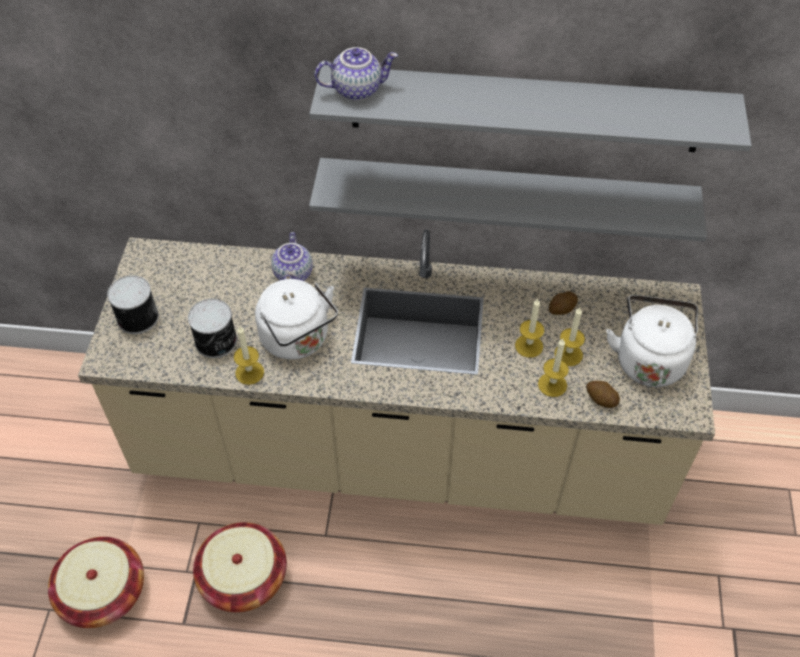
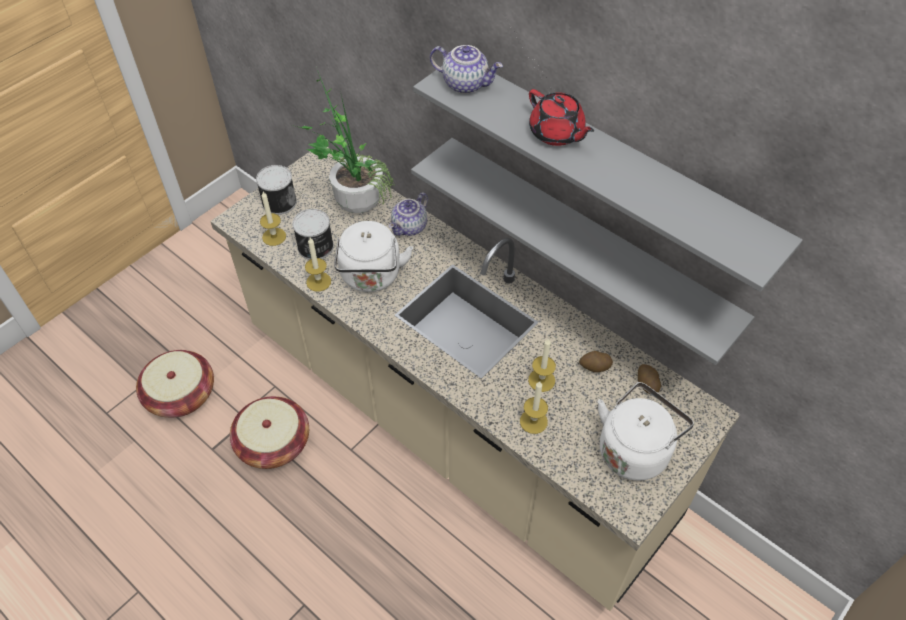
camera: 35 degrees right, 0 degrees up
(213, 275) = (353, 199): none -> potted plant
(480, 97) = (557, 133): none -> red teapot
(568, 354) = (568, 405): candle -> candle (274, 236)
(600, 399) = (563, 457): potato -> potato (646, 384)

